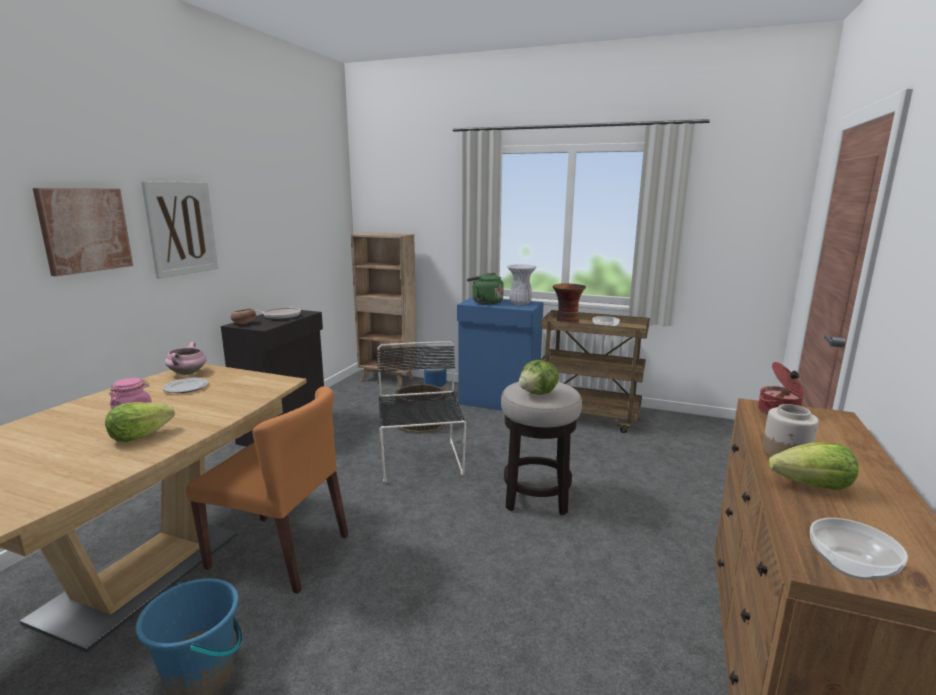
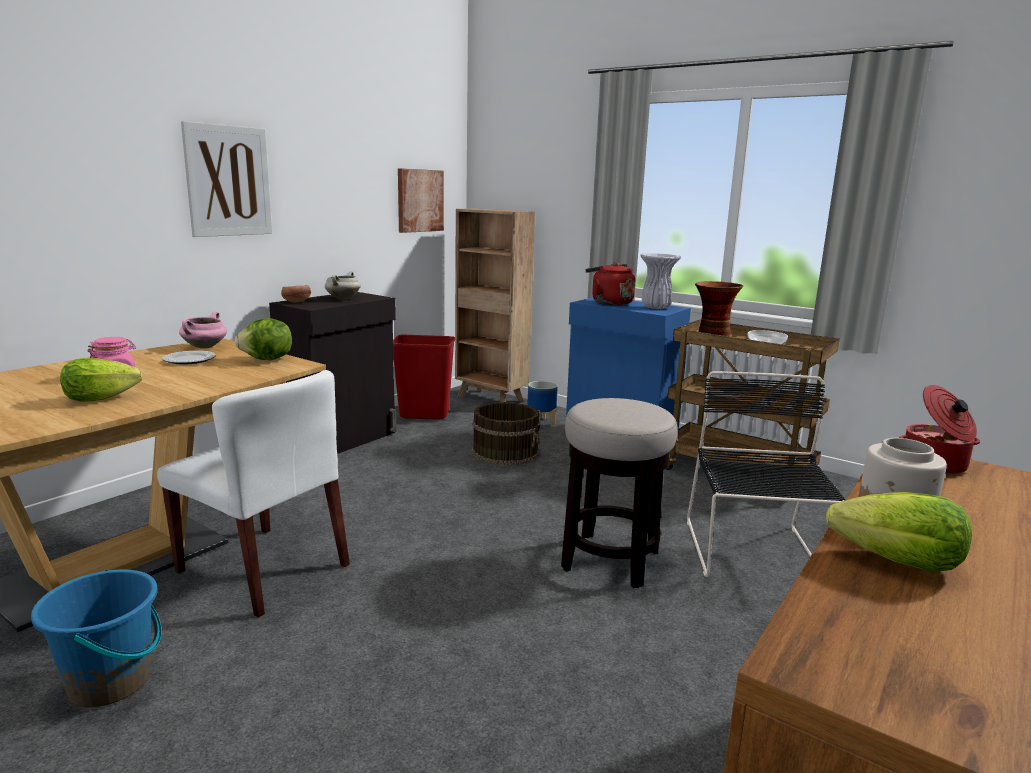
camera: 15 degrees right, 0 degrees up
(84, 230) = (108, 172): picture -> picture (419, 200)
(280, 316) = (343, 298): frying pan -> white cooking pot
(280, 551) = (264, 568): orange chair -> white chair
(342, 399) = (424, 415): none -> red trash can
(420, 462) = (481, 496): black chair -> black chair (754, 554)
(485, 302) = (609, 303): green kettle -> red kettle
(538, 393) = (612, 413): lettuce -> lettuce (267, 360)
(852, 566) = (863, 674): bowl -> none

